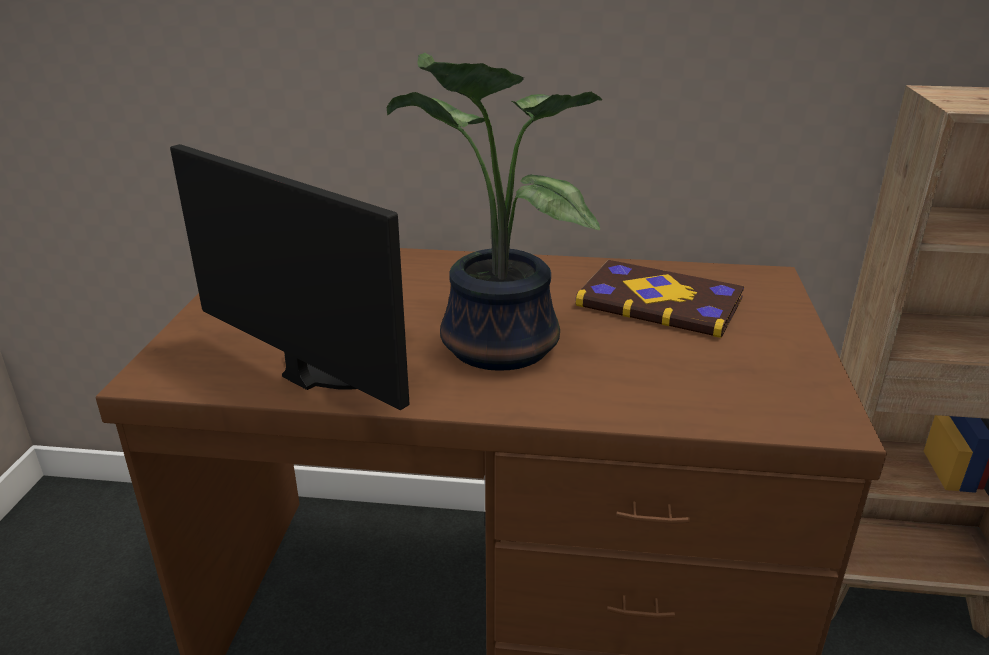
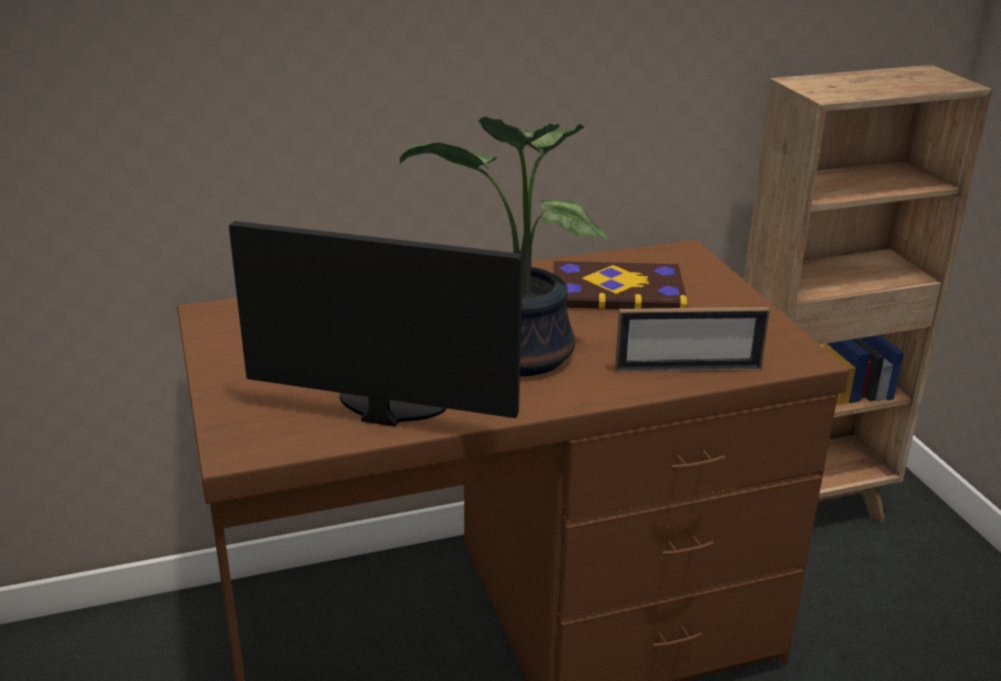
camera: 25 degrees left, 0 degrees up
(670, 403) = (687, 369): none -> picture frame

